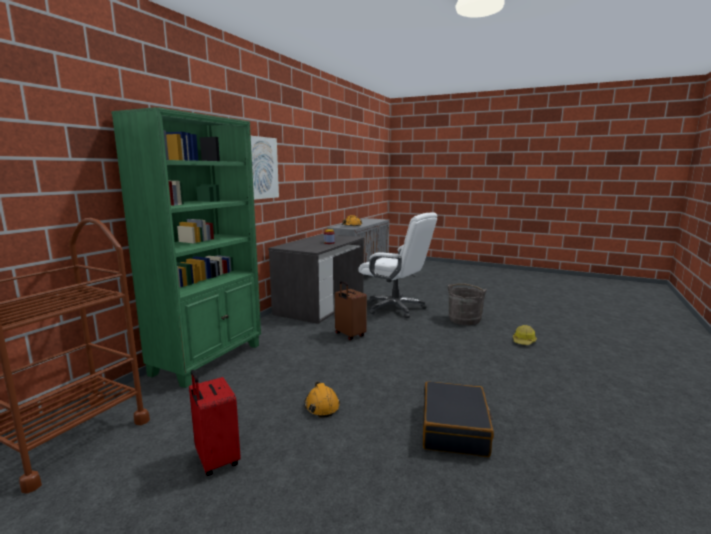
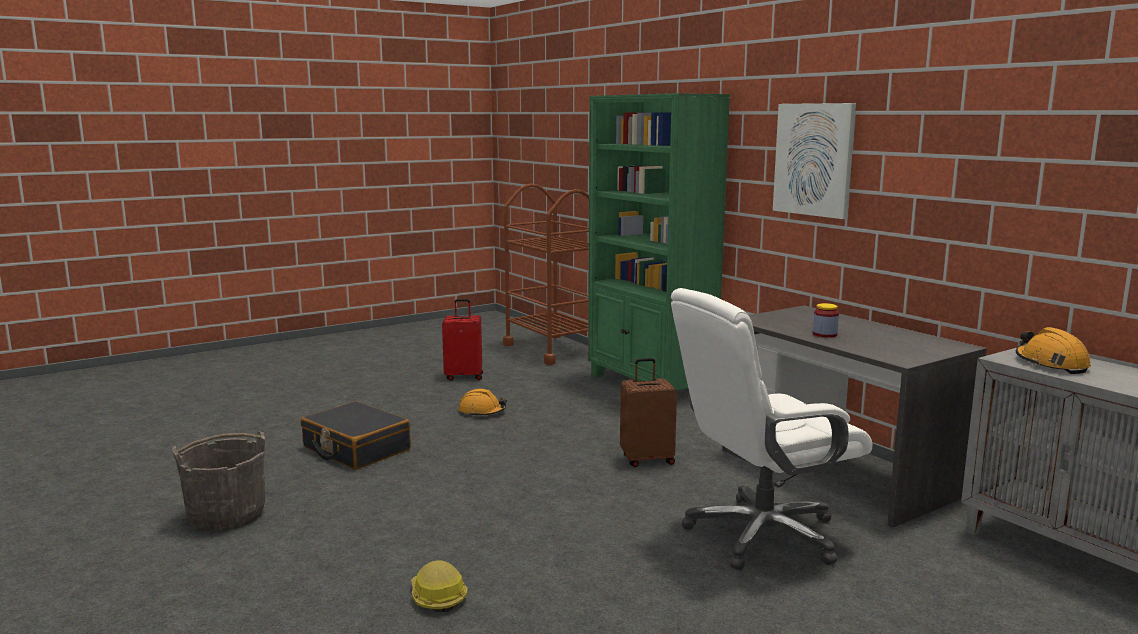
camera: 120 degrees right, 0 degrees up
(464, 320) = (615, 586): grey bucket -> grey bucket (227, 515)

